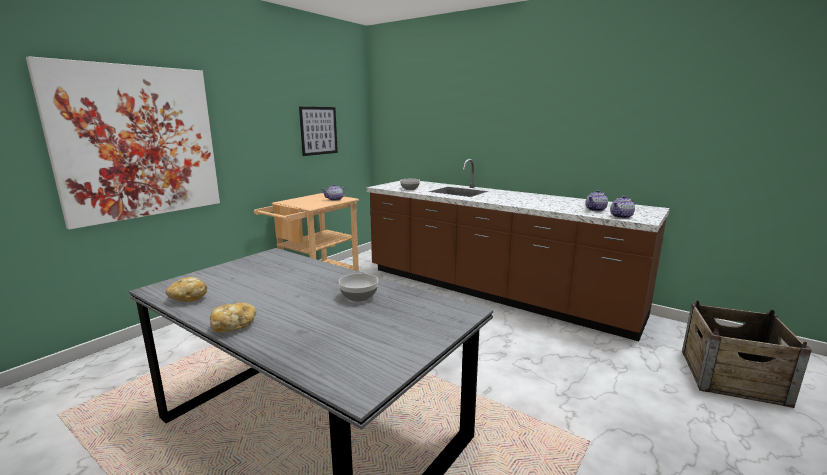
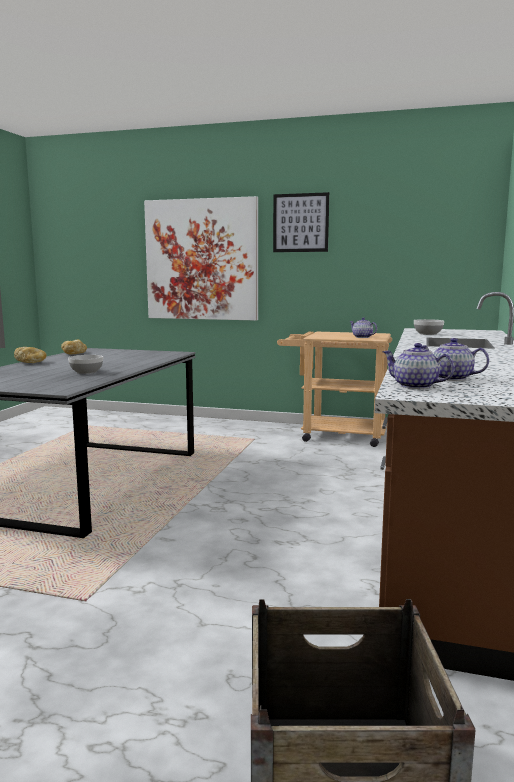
camera: 70 degrees right, 5 degrees down
(318, 130) = (398, 254): picture -> picture (300, 223)

